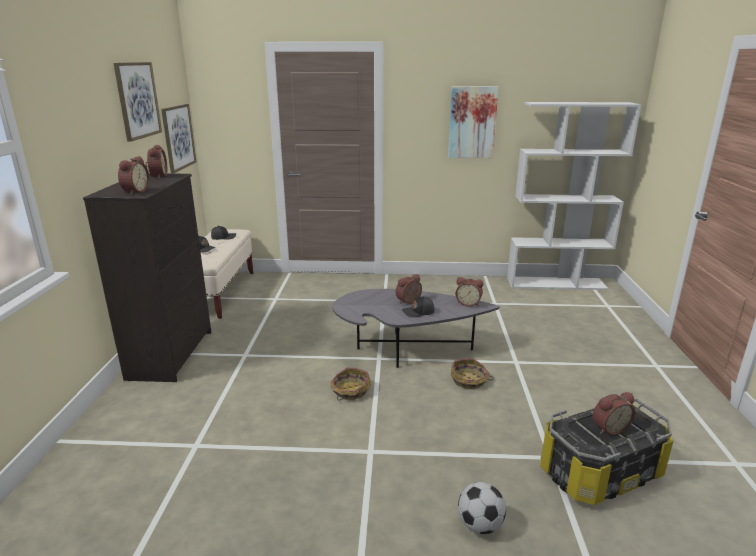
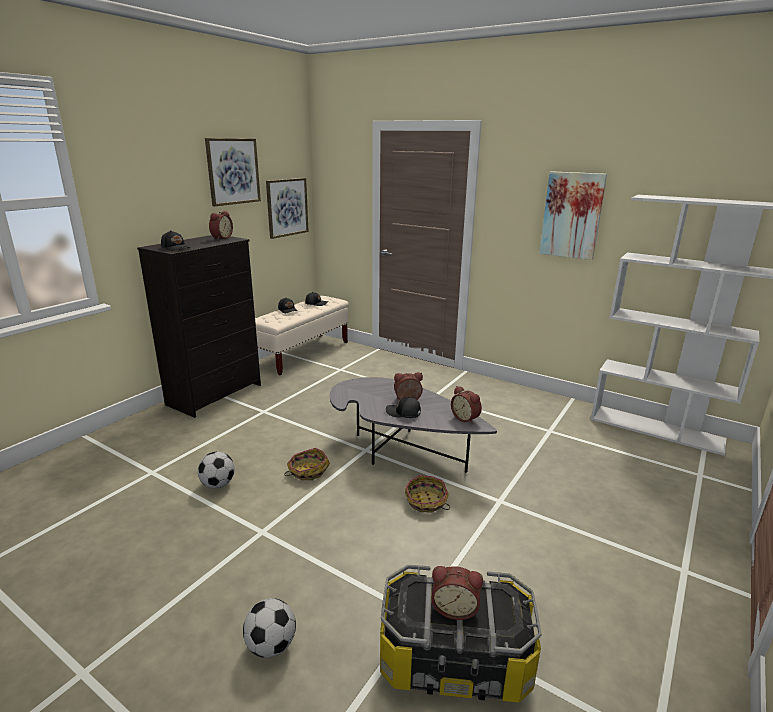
camera: 30 degrees right, 0 degrees up
(134, 191) = (176, 248): alarm clock -> black cap
(281, 431) = (218, 485): none -> football

